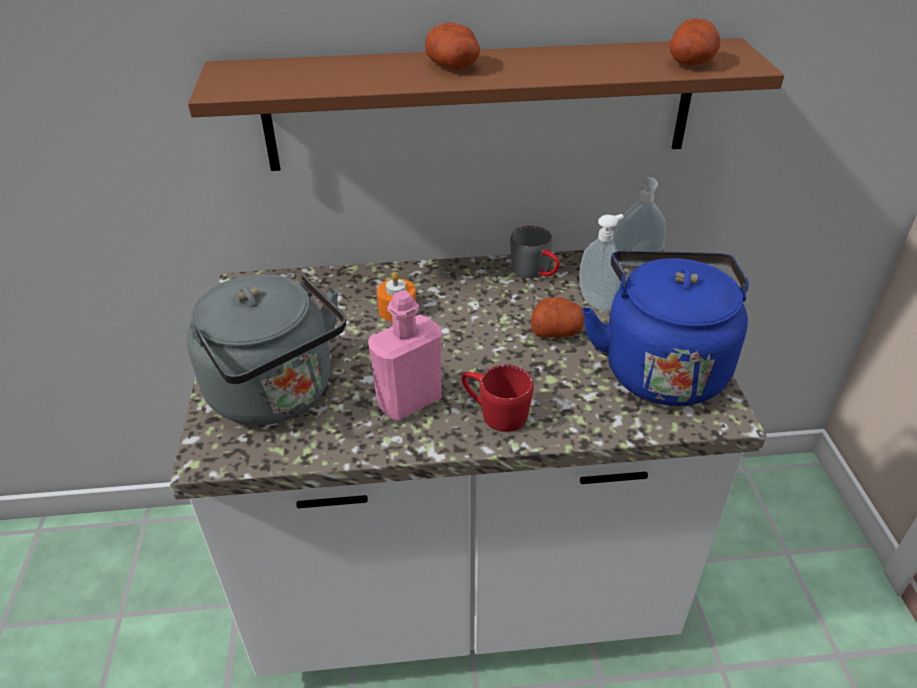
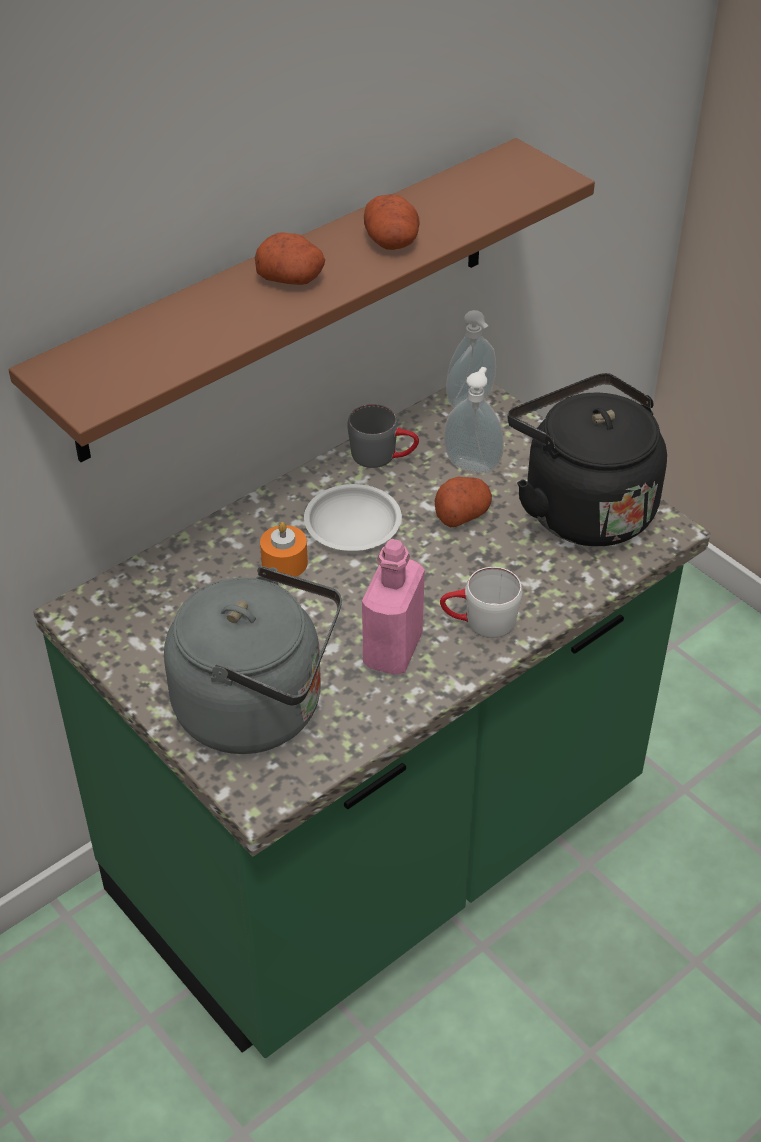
camera: 35 degrees left, 5 degrees up
(461, 580) = (380, 849): white counter -> green counter
(470, 305) = (353, 524): none -> white plate
(494, 412) = (479, 622): red mug -> white mug
(661, 366) = (582, 507): blue kettle -> black kettle
(691, 63) = (505, 193): potato -> potato (392, 242)

